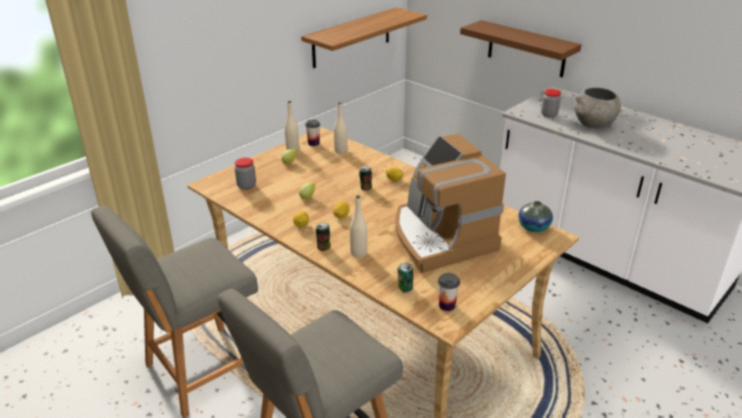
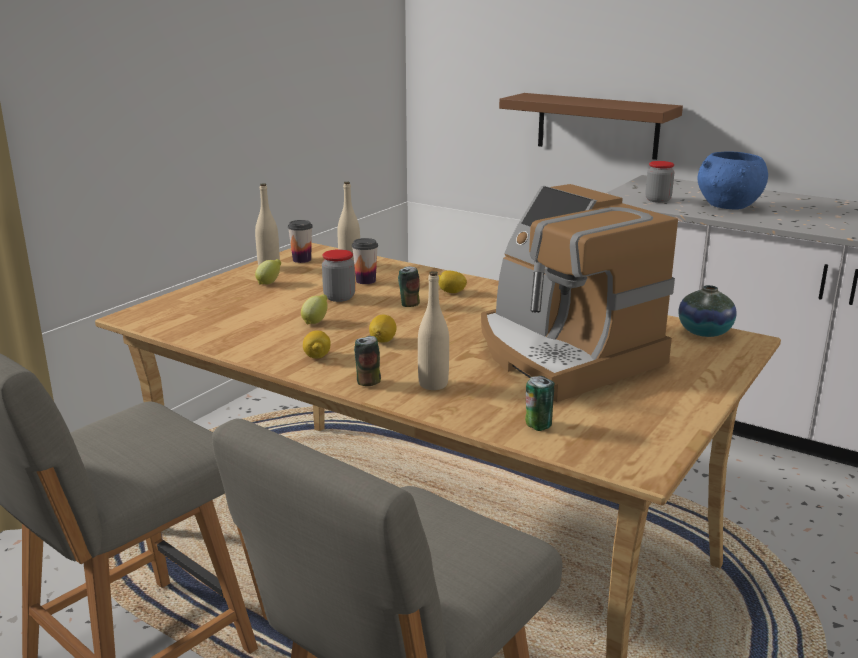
camera: 10 degrees left, 10 degrees down
(246, 186) = (203, 315): jar -> jar (339, 297)
(352, 37) = (334, 125): shelf -> none
(447, 305) = (624, 442): cup -> cup (365, 281)
(593, 125) = (729, 206): grey bowl -> blue bowl

